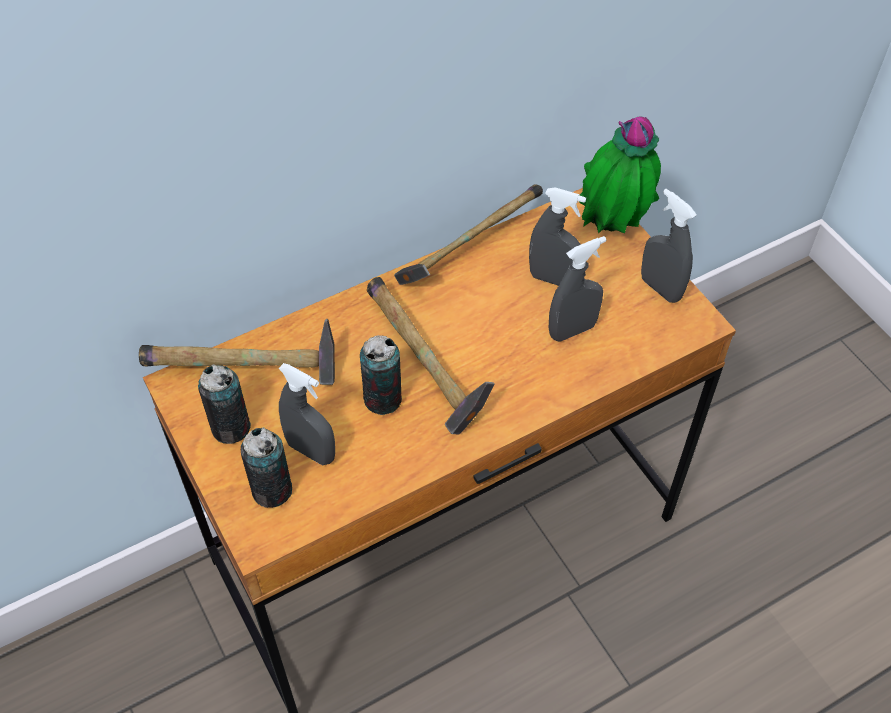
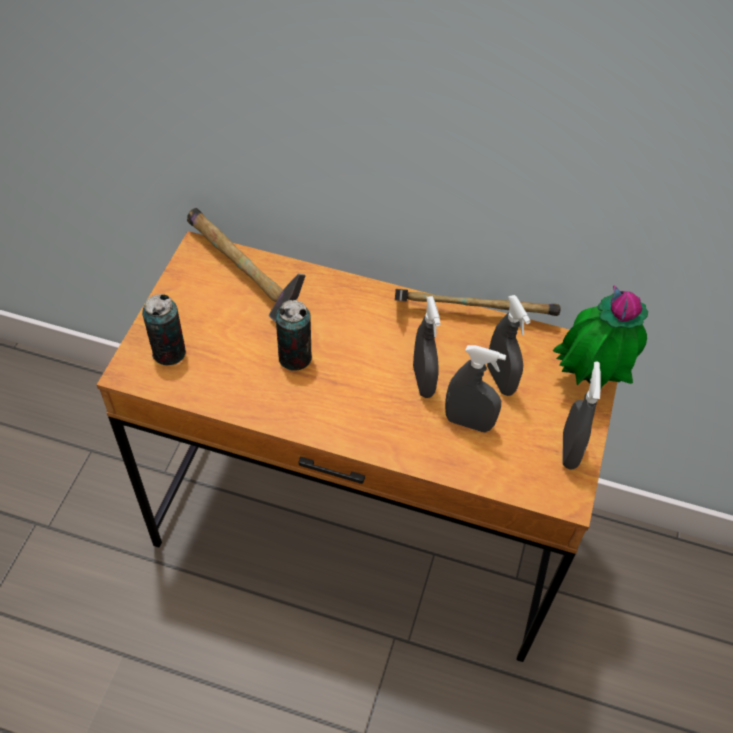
camera: 45 degrees right, 0 degrees up
(231, 428) = (194, 298): can -> none
(311, 451) = (217, 350): grey spray bottle -> grey spray bottle (423, 381)
(423, 366) = (344, 360): hammer -> none

